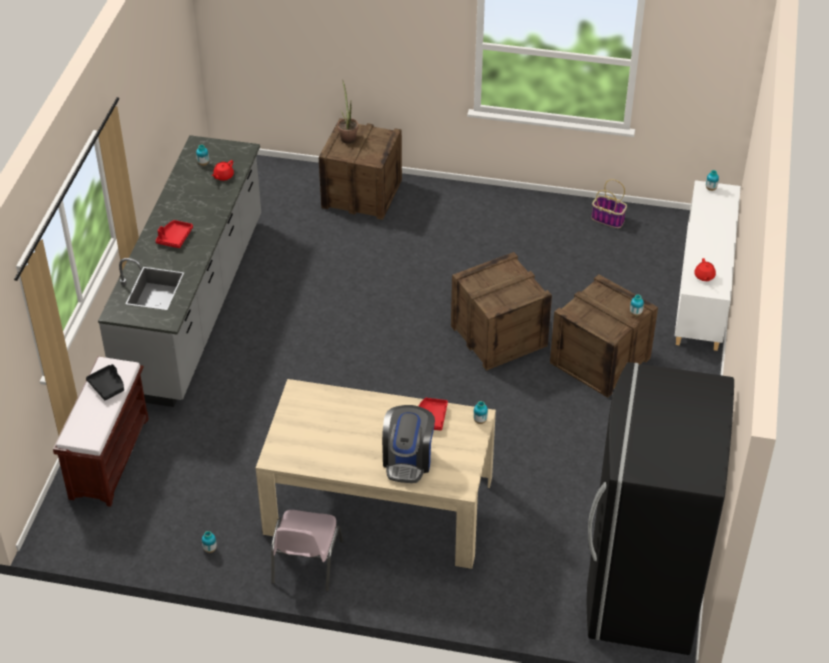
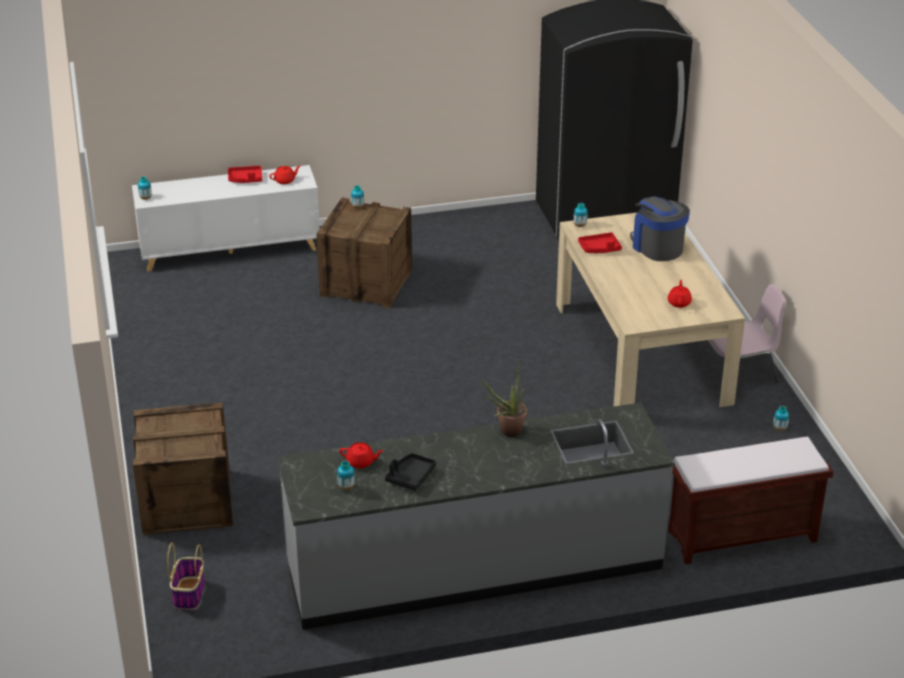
camera: 115 degrees left, 10 degrees down
(107, 386) = (725, 463): black tray -> black tray (410, 477)
(174, 238) = (500, 458): red tray -> red tray (245, 179)
(308, 434) = (679, 302): none -> red teapot
(347, 137) = (169, 448): potted plant -> potted plant (507, 432)
(408, 460) = (657, 247): coffee machine -> coffee machine turned 105 degrees counterclockwise
(498, 336) = (373, 344): crate -> none
(608, 219) = (144, 321): basket -> basket (189, 593)

